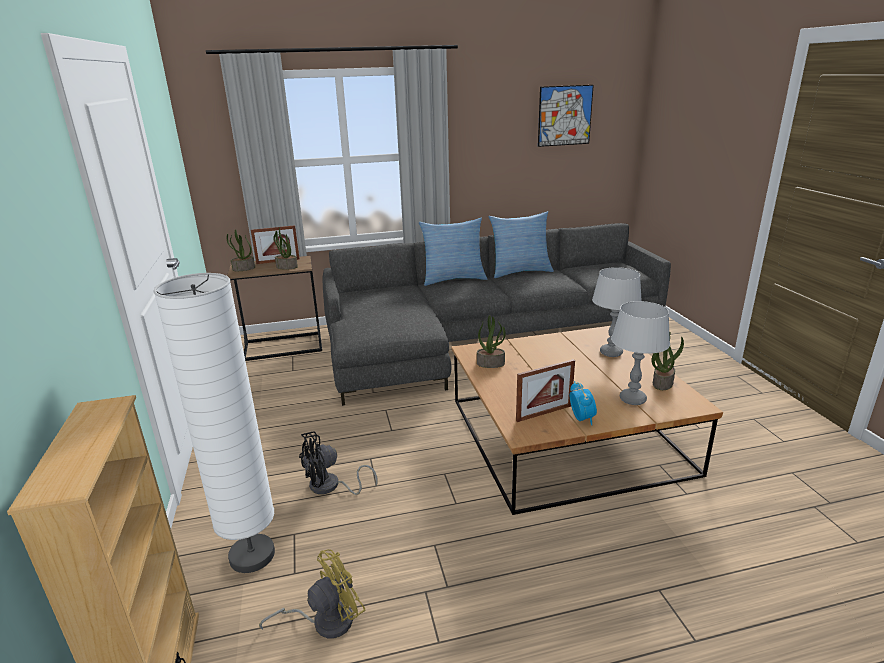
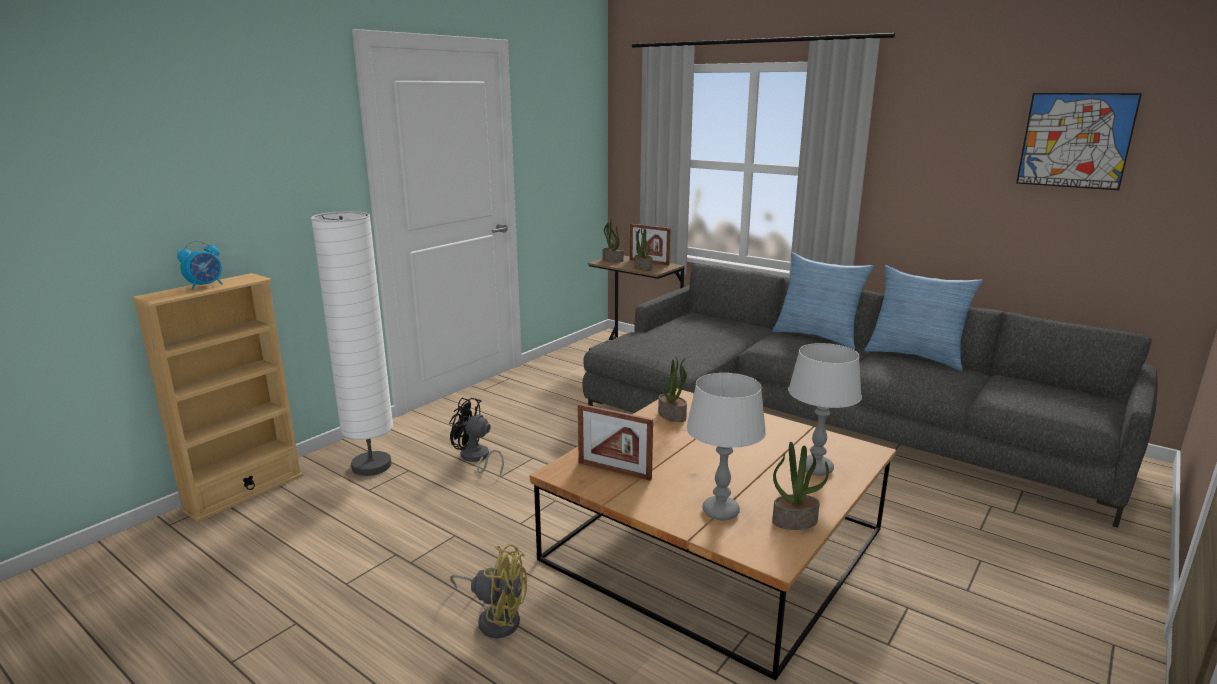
camera: 50 degrees right, 5 degrees down
(325, 621) = (331, 524): yellow fan -> yellow fan (496, 618)
(581, 418) = (632, 493): alarm clock -> alarm clock (205, 286)

